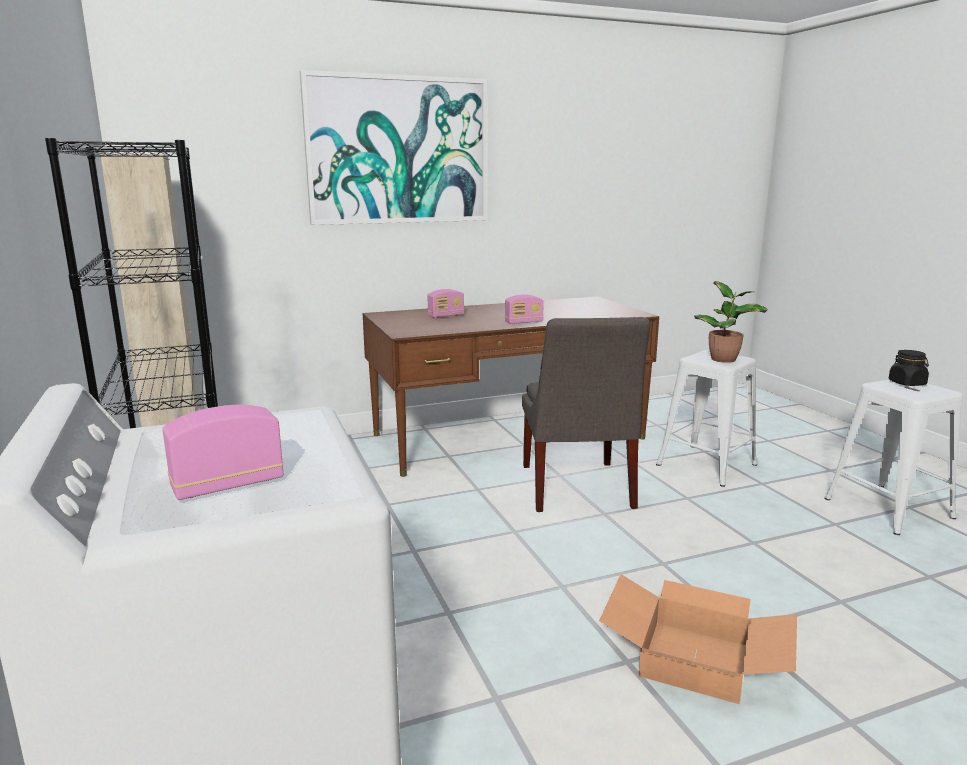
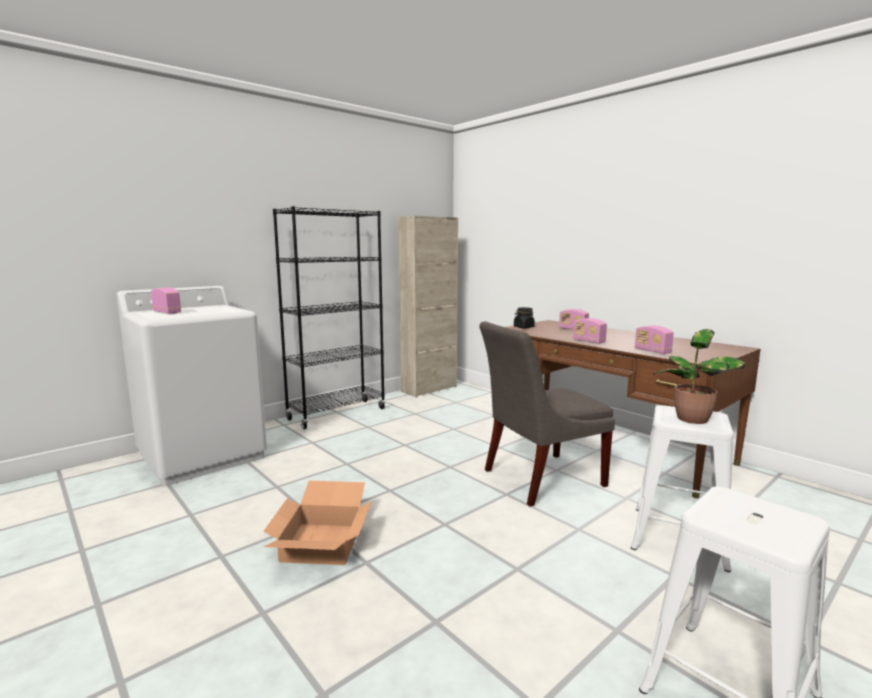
camera: 70 degrees right, 5 degrees down
(398, 151) = (583, 206): picture -> none
(589, 316) = (652, 351): none -> radio
(907, 383) = (778, 516): black jar -> black jar (523, 327)

